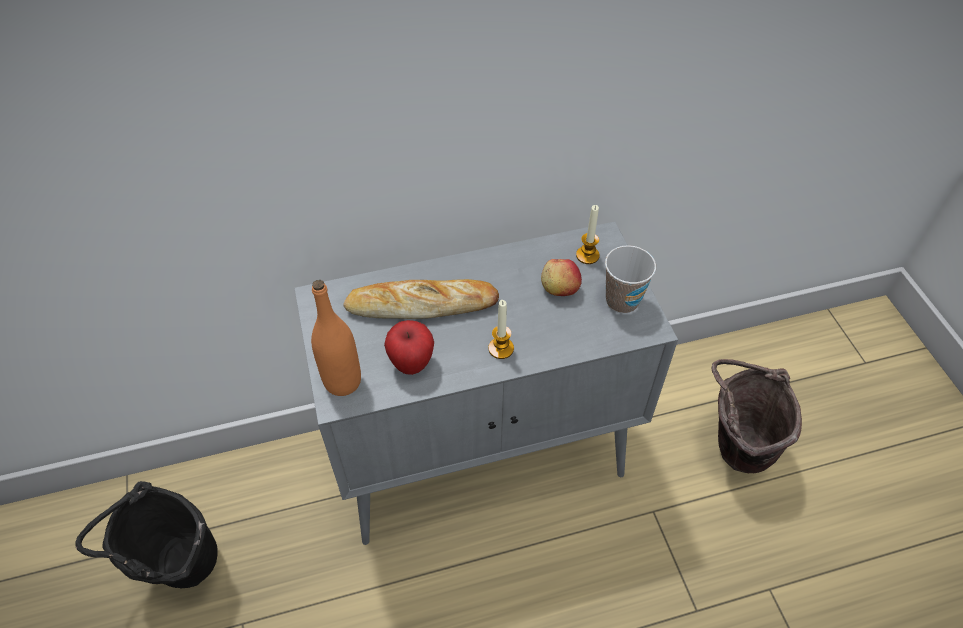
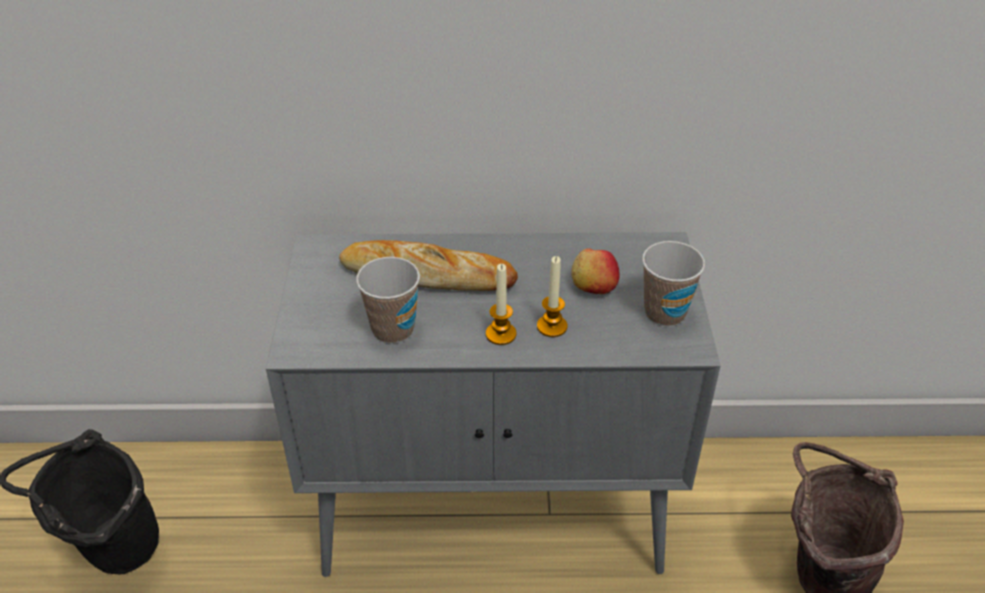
camera: 15 degrees right, 10 degrees down
(342, 381) = (309, 332): orange bottle -> none
(411, 363) = (393, 329): apple -> cup
(587, 255) = (639, 260): candle -> candle (552, 326)

